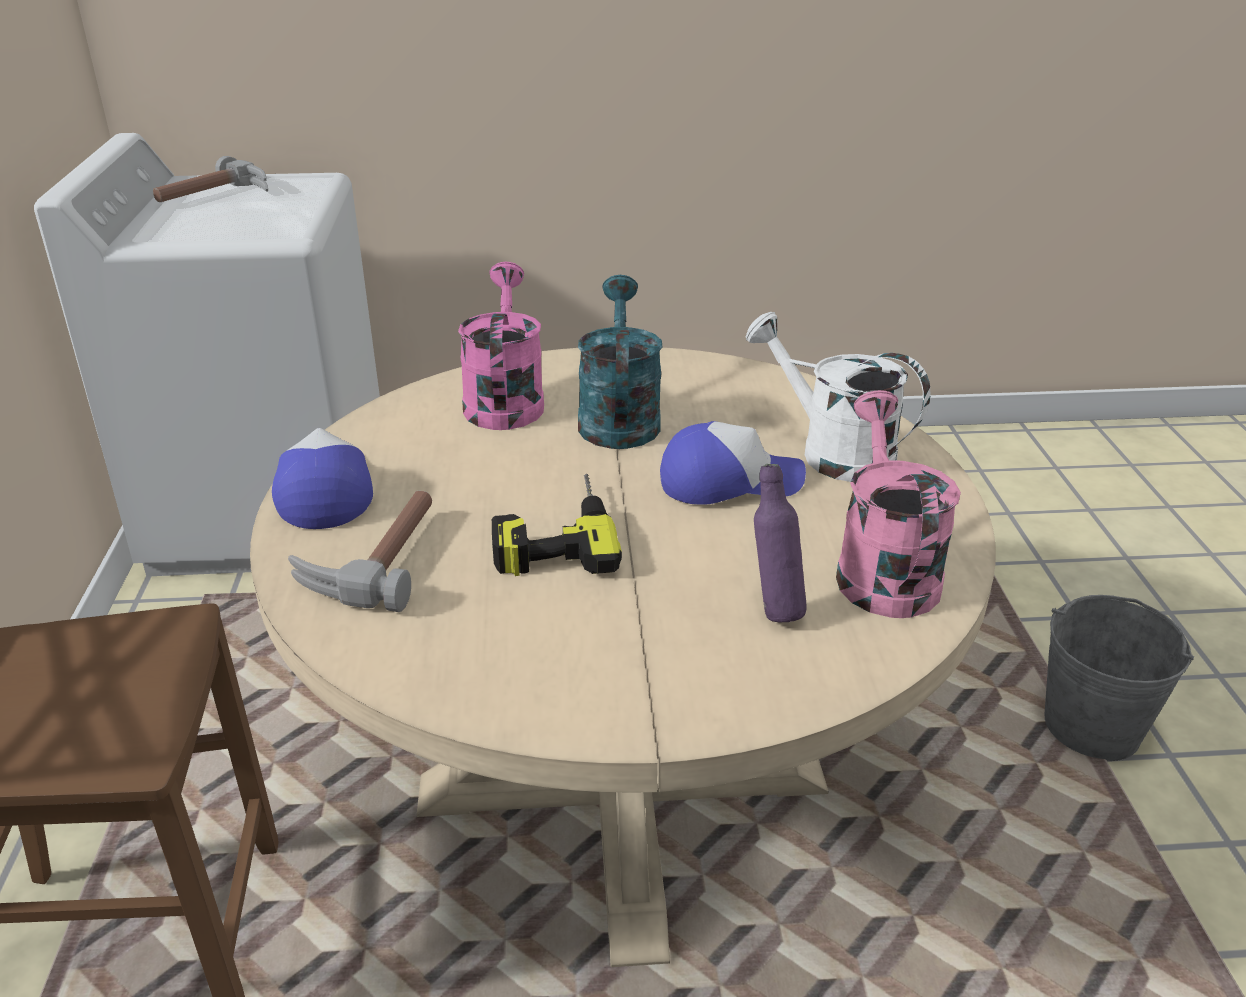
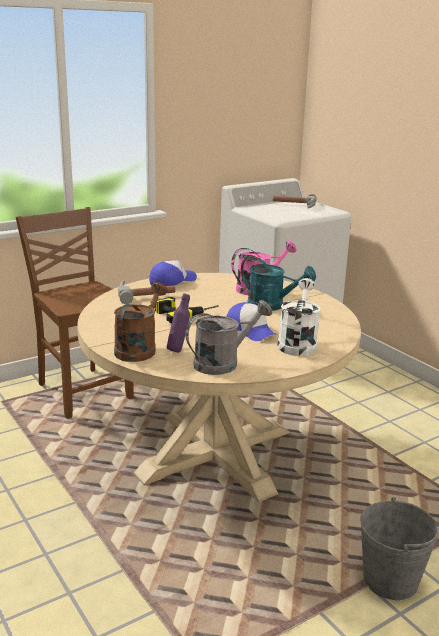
camera: 60 degrees right, 10 degrees down
(618, 417) = (272, 306): turquoise watering can -> turquoise watering can turned 60 degrees clockwise
(728, 670) = (139, 348): none -> brown watering can
(882, 569) = (223, 363): pink watering can -> grey watering can

